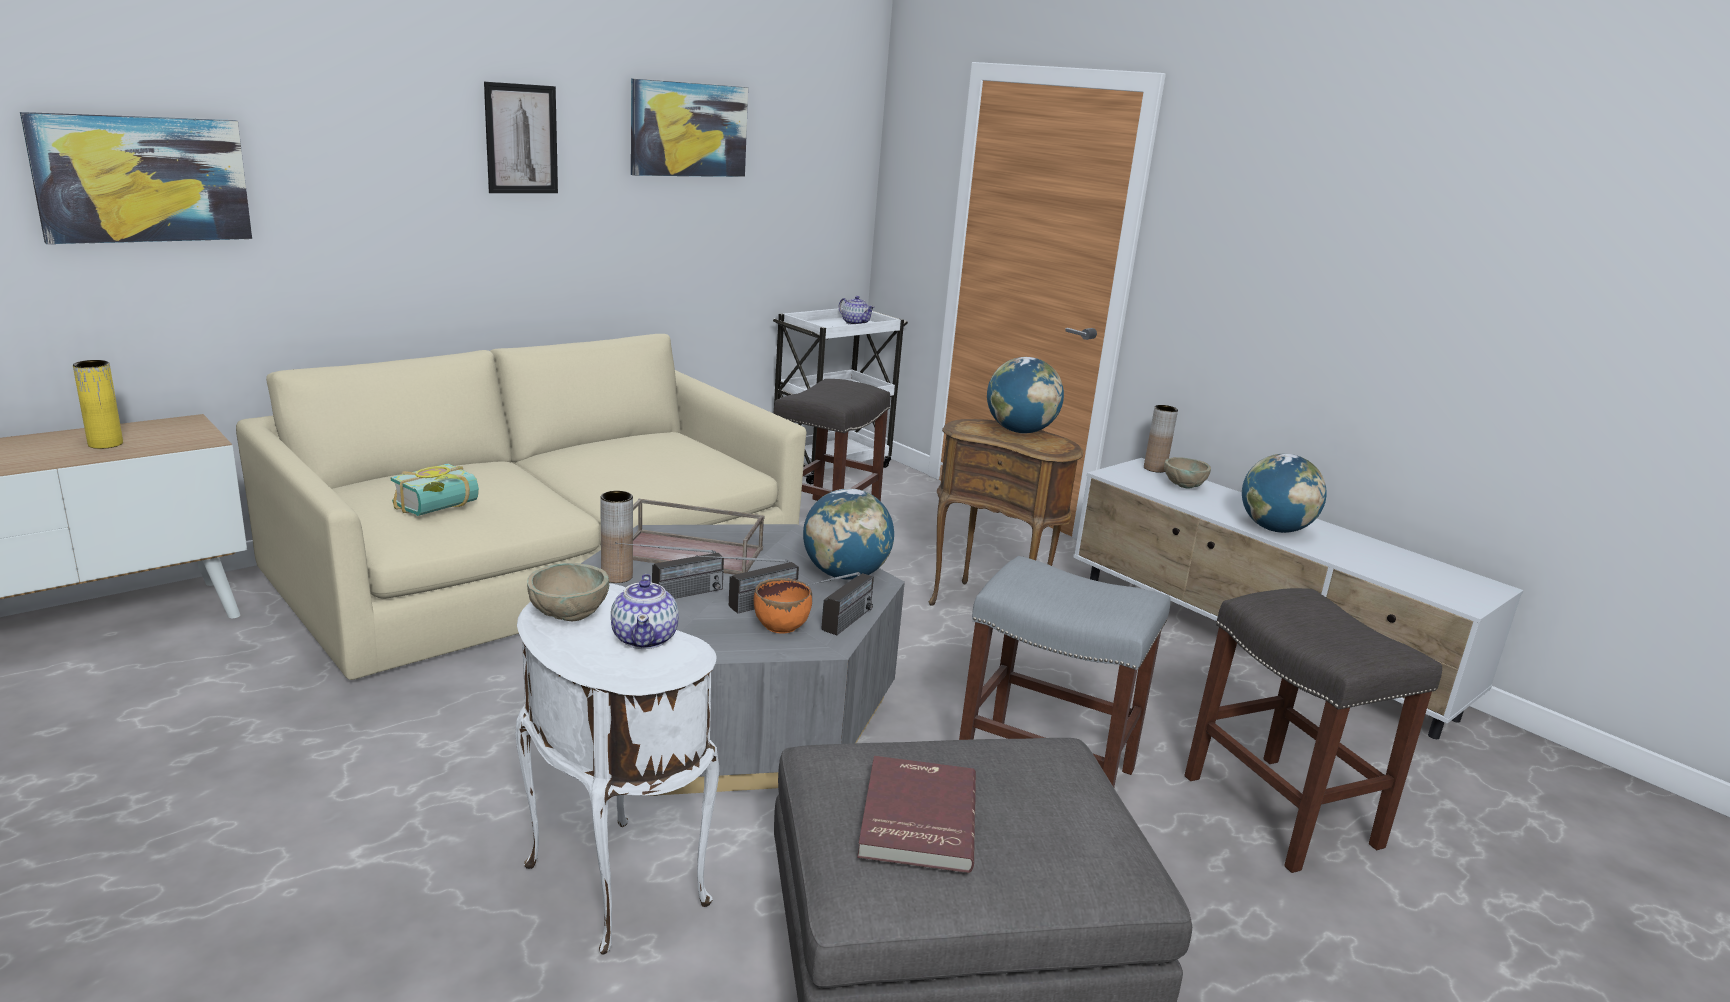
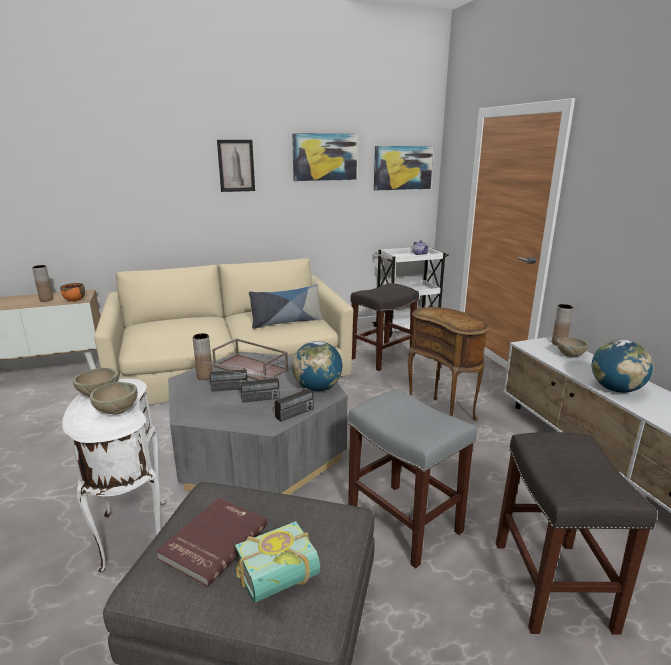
camera: 25 degrees right, 0 degrees up
(105, 444) = (46, 300): yellow vase -> brown vase
(143, 179) = (68, 190): picture -> picture (402, 167)
(440, 508) = (164, 336): book -> book (281, 582)
(645, 638) = (117, 411): teapot -> beige bowl
(669, 463) = (286, 322): none -> pillow
(781, 626) = (257, 412): orange bowl -> orange bowl (74, 299)
(1020, 431) = (457, 315): globe -> none

